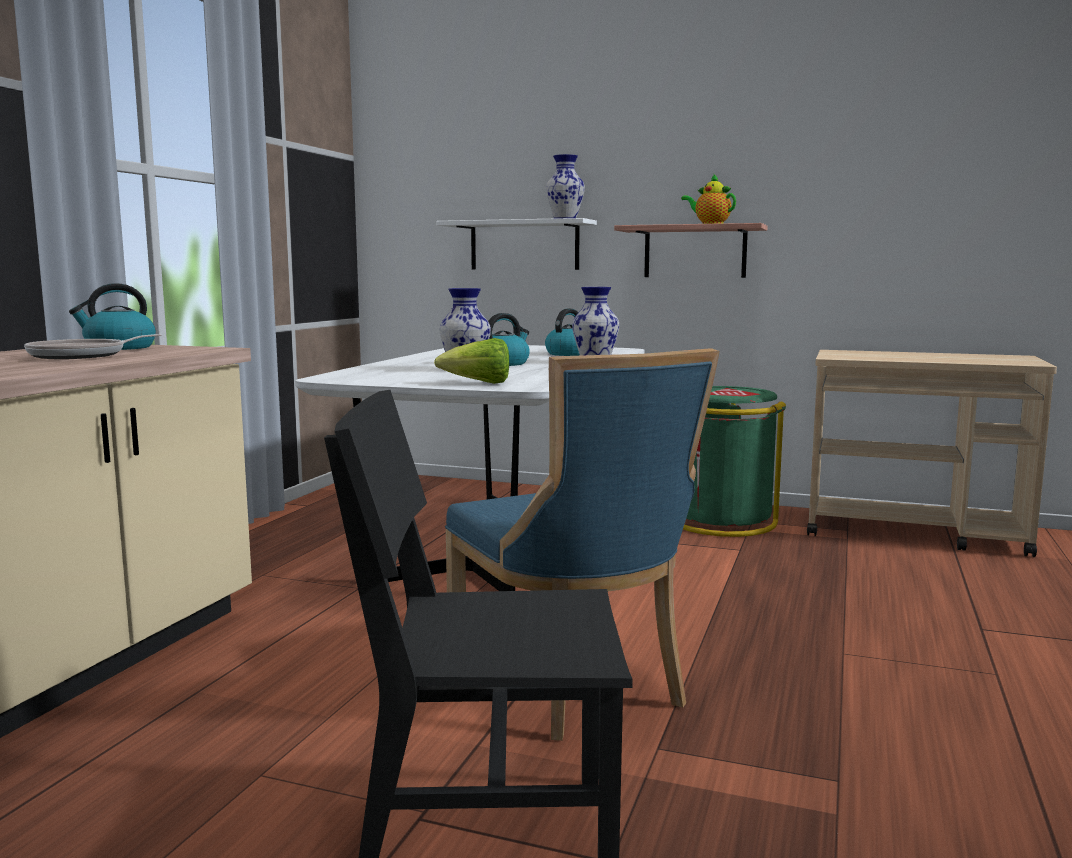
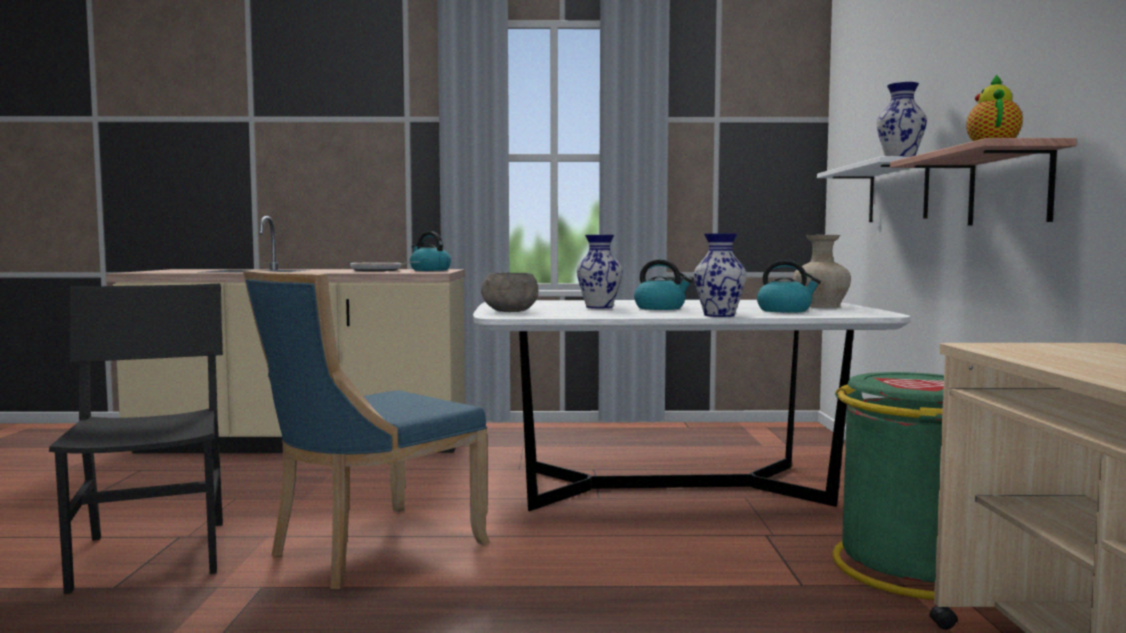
camera: 70 degrees right, 5 degrees down
(479, 383) = (509, 311): lettuce -> grey bowl
(537, 348) = (821, 306): none -> beige vase

